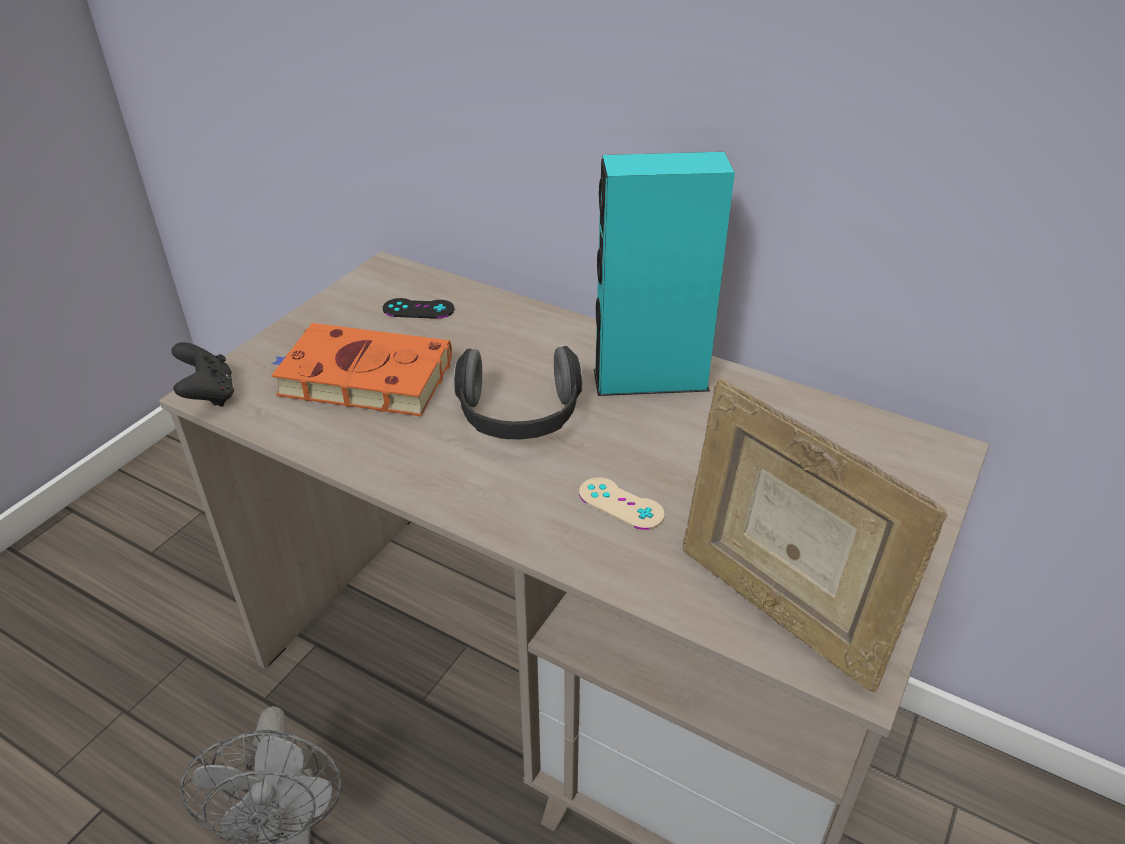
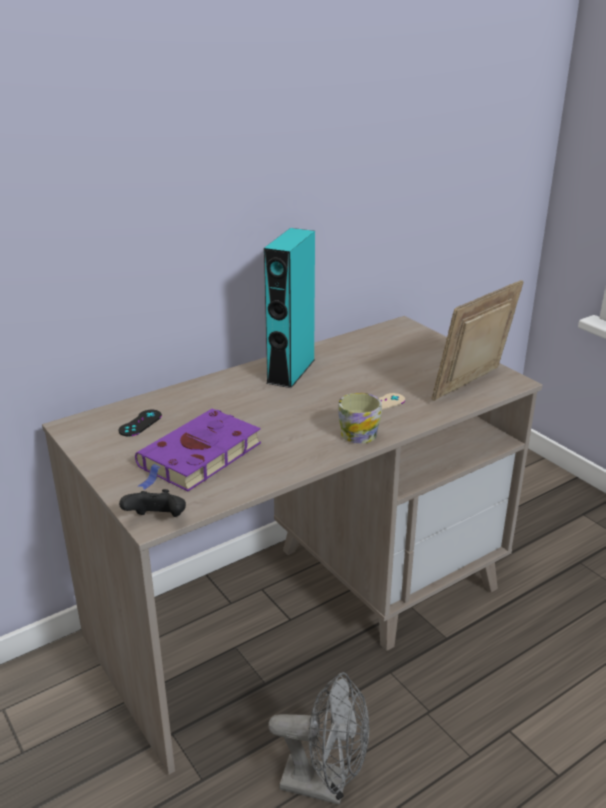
camera: 65 degrees left, 10 degrees down
(361, 377) = (198, 457): orange book -> purple book
(510, 503) = (359, 432): none -> mug
(519, 418) = (290, 414): headphones -> none
(776, 609) = (472, 386): picture frame -> picture frame turned 150 degrees clockwise

